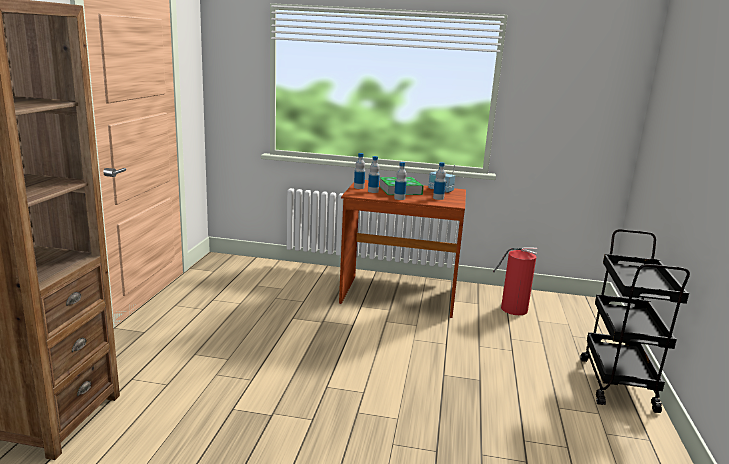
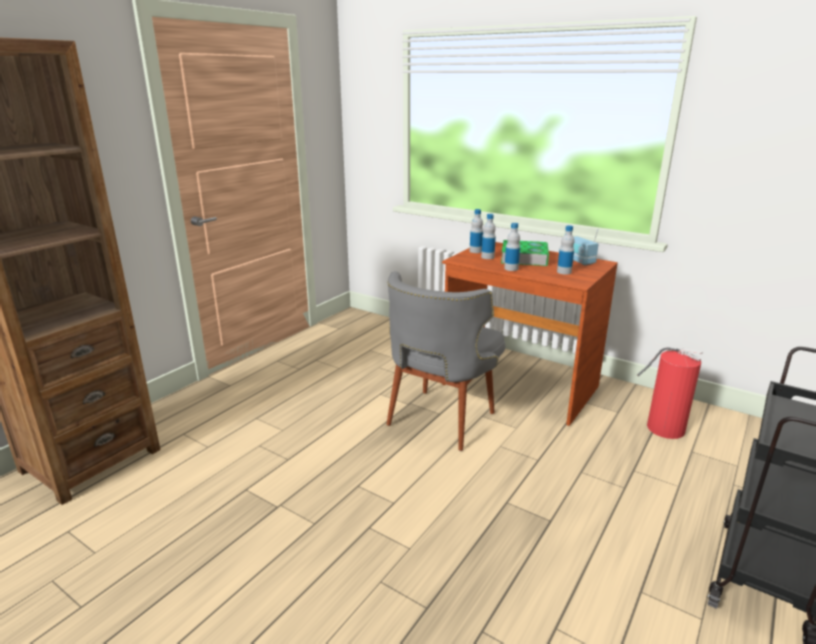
camera: 25 degrees right, 5 degrees up
(357, 328) = (441, 419): none -> grey chair

